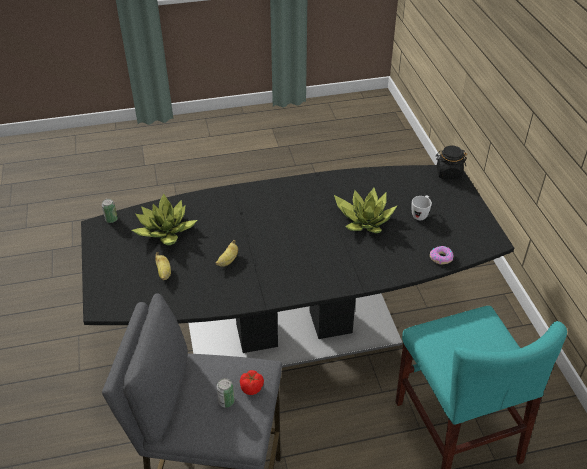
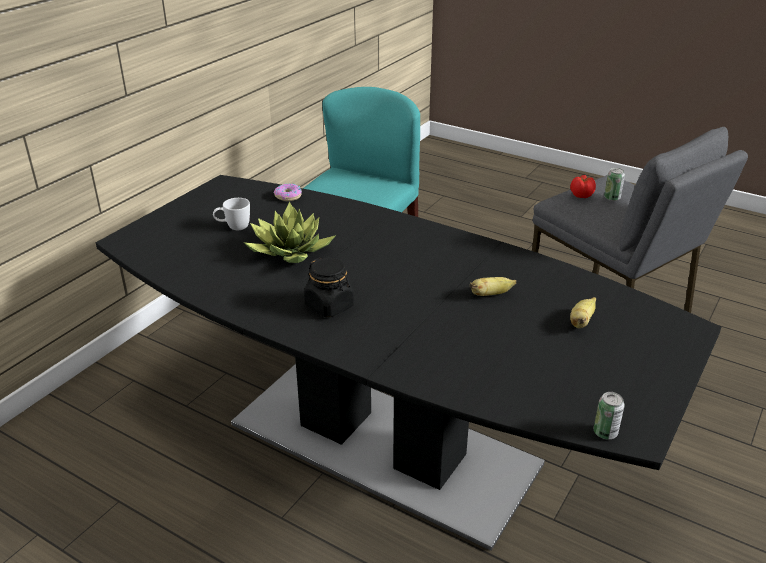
camera: 135 degrees left, 10 degrees down
(166, 231) = (534, 367): potted plant -> none
(448, 173) = (125, 241): black jar -> black jar (330, 306)

